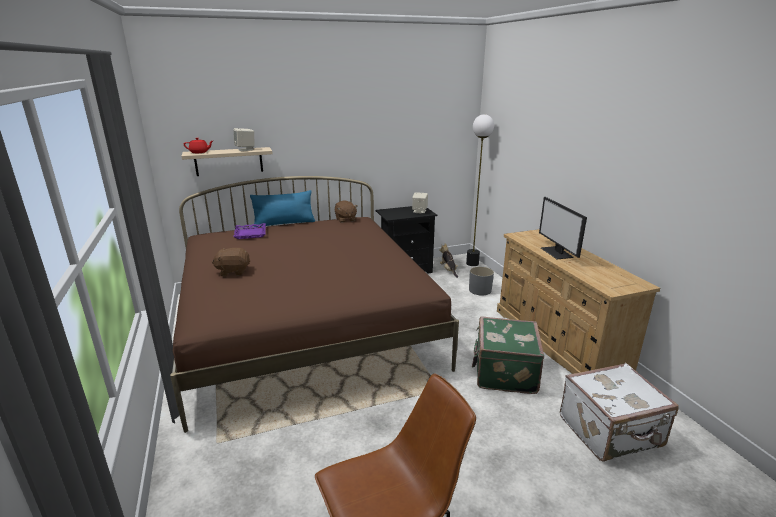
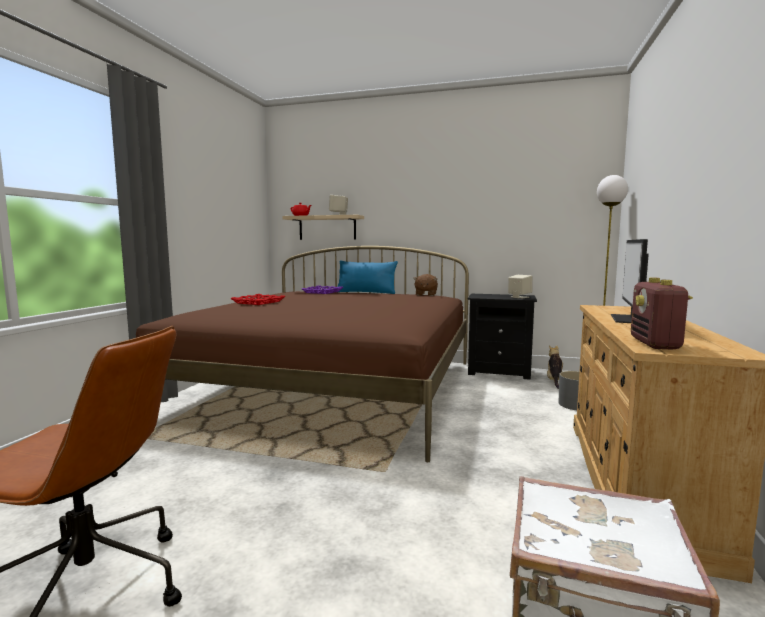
camera: 35 degrees right, 15 degrees down
(233, 271) = (258, 302): brown plush toy -> red tray
(503, 372) = (495, 485): green suitcase -> none
(606, 284) = (655, 344): none -> radio

